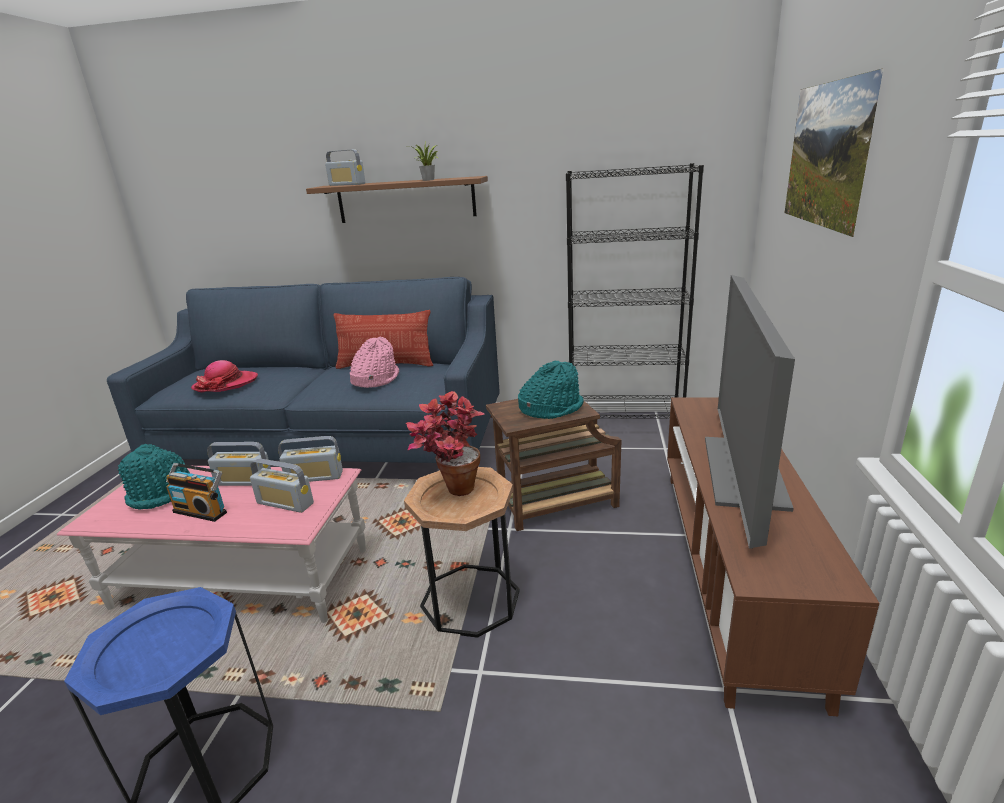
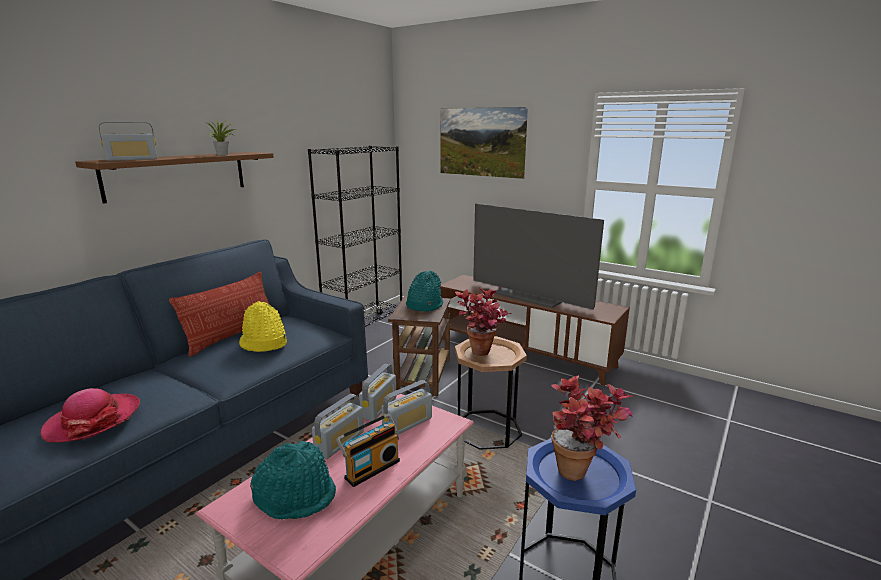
camera: 65 degrees left, 5 degrees down
(156, 651) = (582, 473): none -> potted plant
(375, 379) = (263, 343): pink hat -> yellow hat

